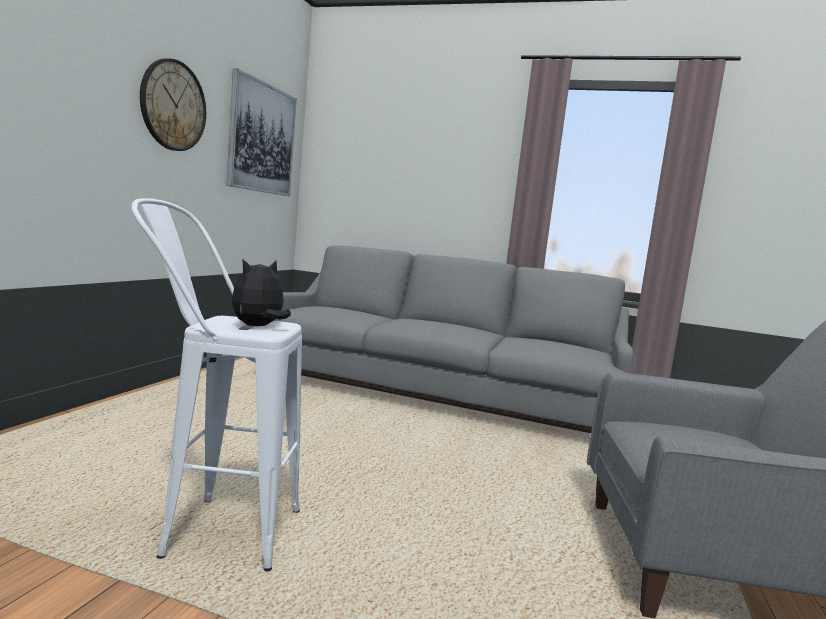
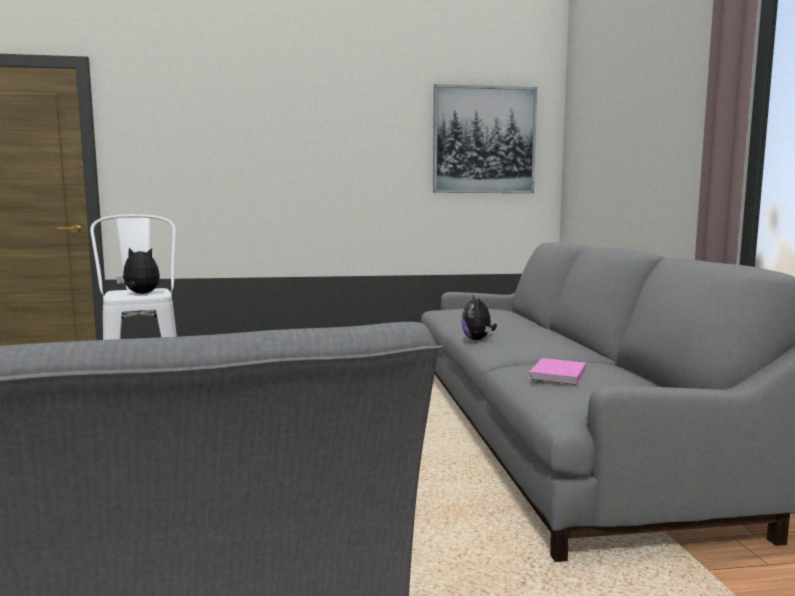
camera: 65 degrees right, 0 degrees up
(173, 105) = (361, 135): wall clock -> none
(429, 333) = (478, 339): none -> plush toy
(550, 346) = (556, 374): none -> pink book

